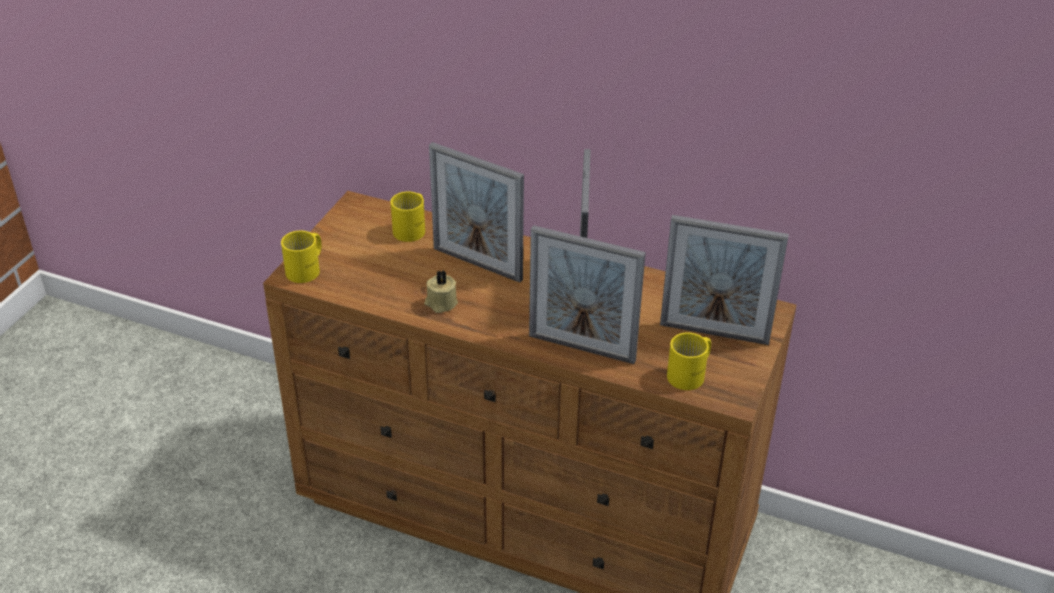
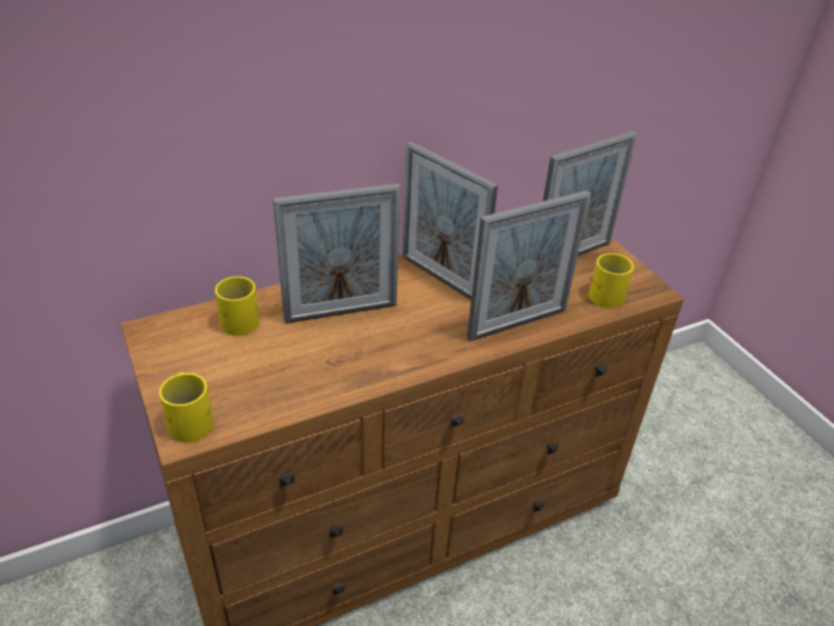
camera: 50 degrees left, 0 degrees up
(440, 303) = (363, 363): beige candle -> none

